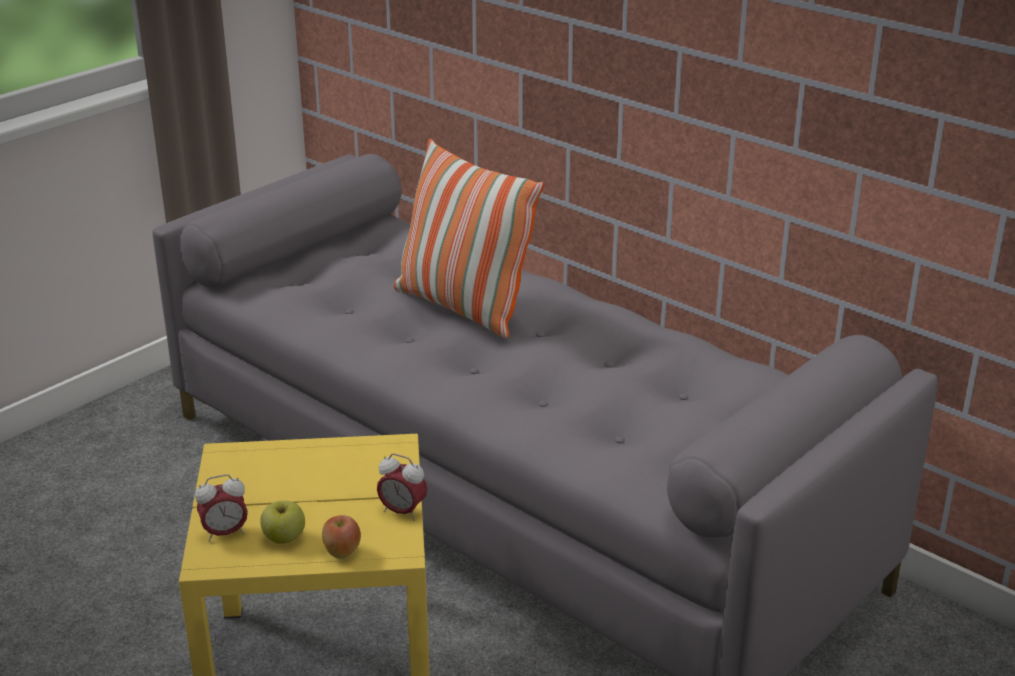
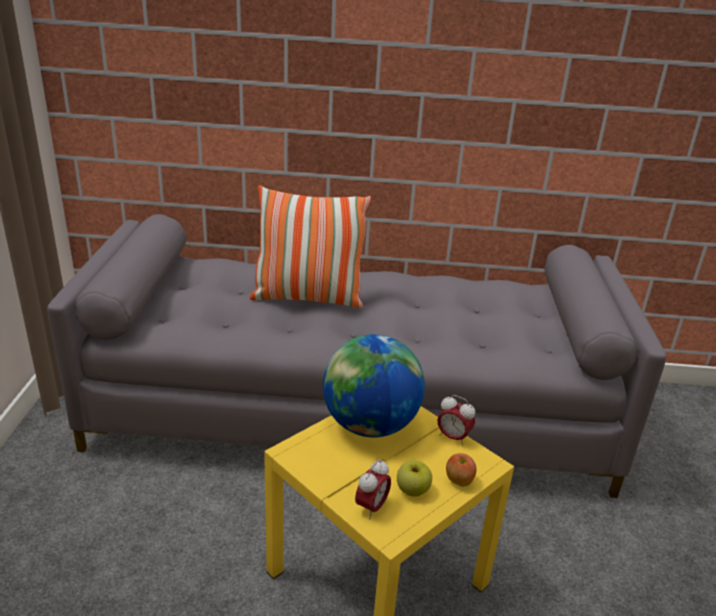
camera: 40 degrees left, 0 degrees up
(334, 464) = (370, 425): none -> globe
(402, 512) = (453, 437): alarm clock -> alarm clock turned 45 degrees clockwise

